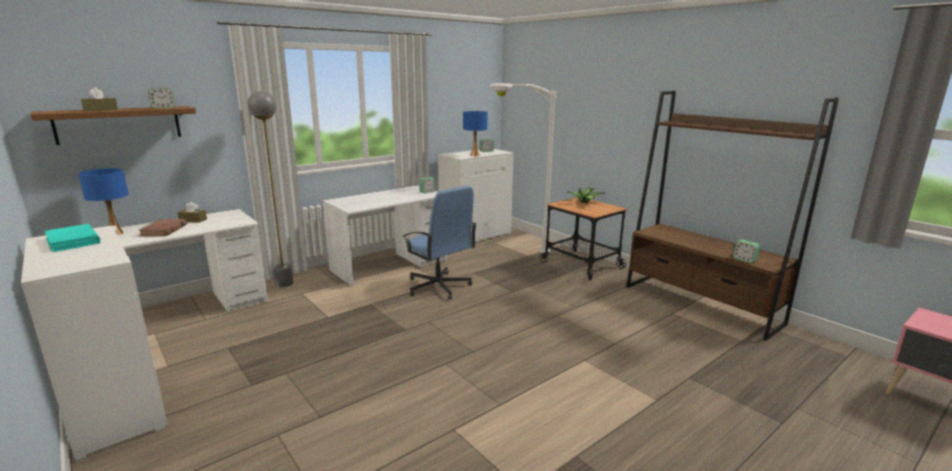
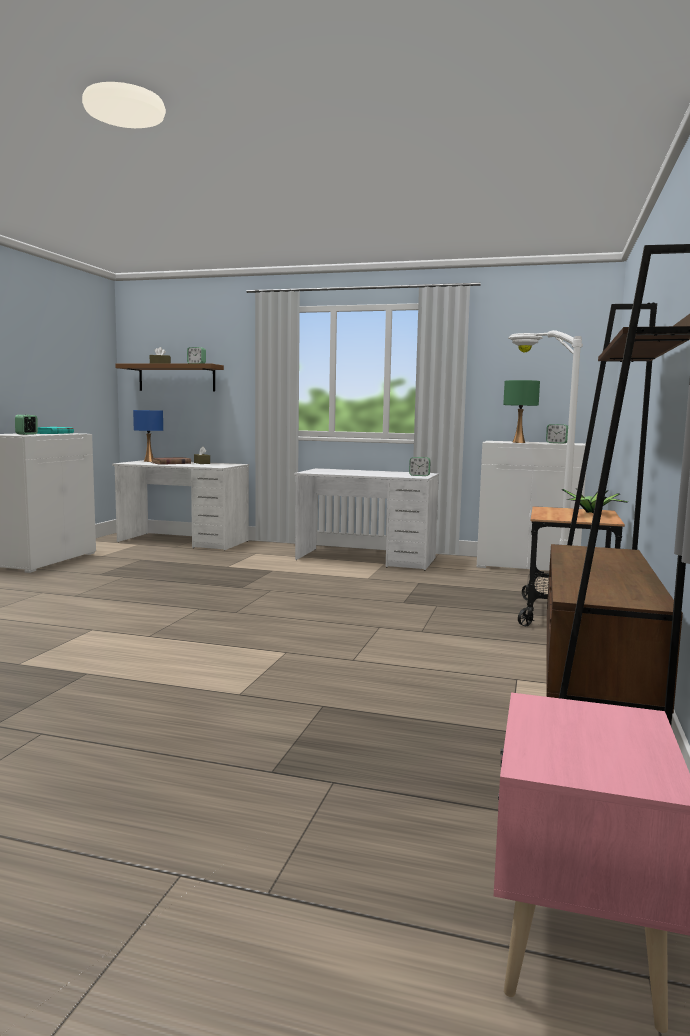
camera: 55 degrees right, 10 degrees down
(284, 283) = (264, 546): grey floor lamp -> none
(438, 287) = (354, 579): blue office chair -> none
(475, 155) = (519, 442): blue table lamp -> green table lamp
(744, 260) = (571, 586): alarm clock -> alarm clock (27, 434)

